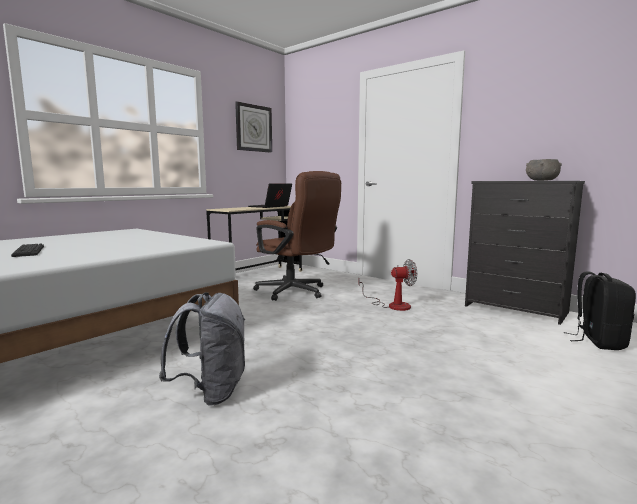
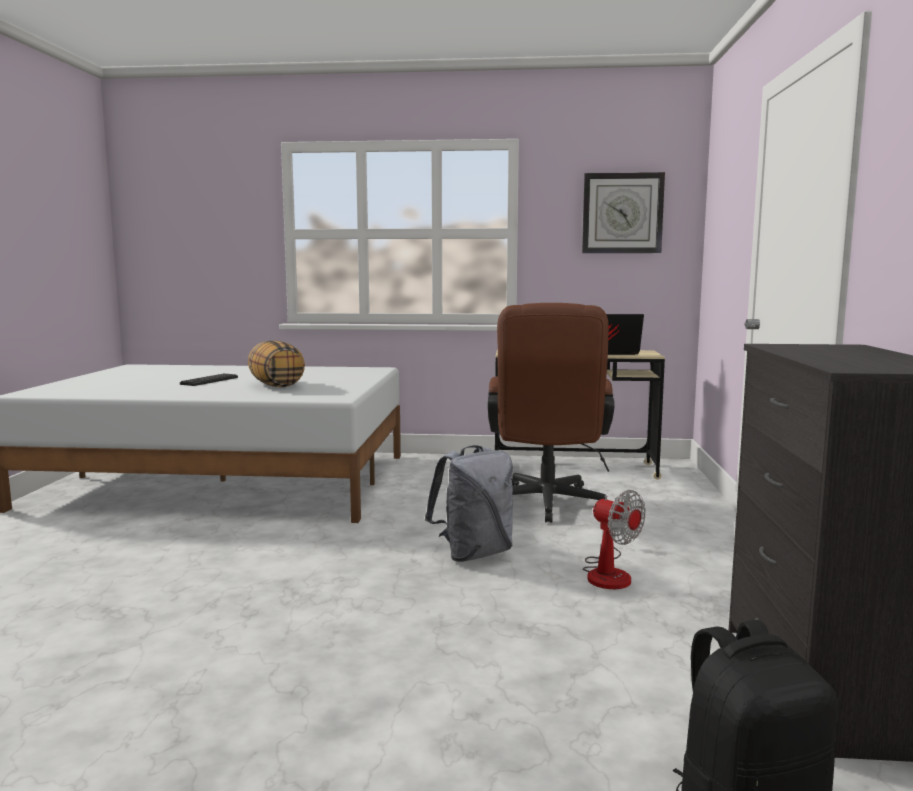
camera: 55 degrees right, 0 degrees up
(119, 244) = (276, 385): none -> pillow
(211, 392) = (191, 561): grey backpack -> grey backpack (474, 554)
(541, 180) = (834, 360): grey bowl -> none

